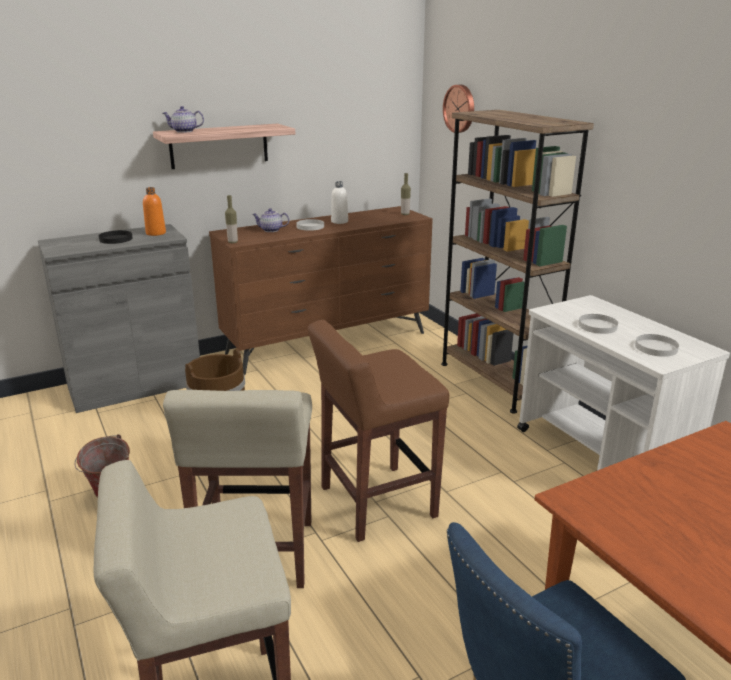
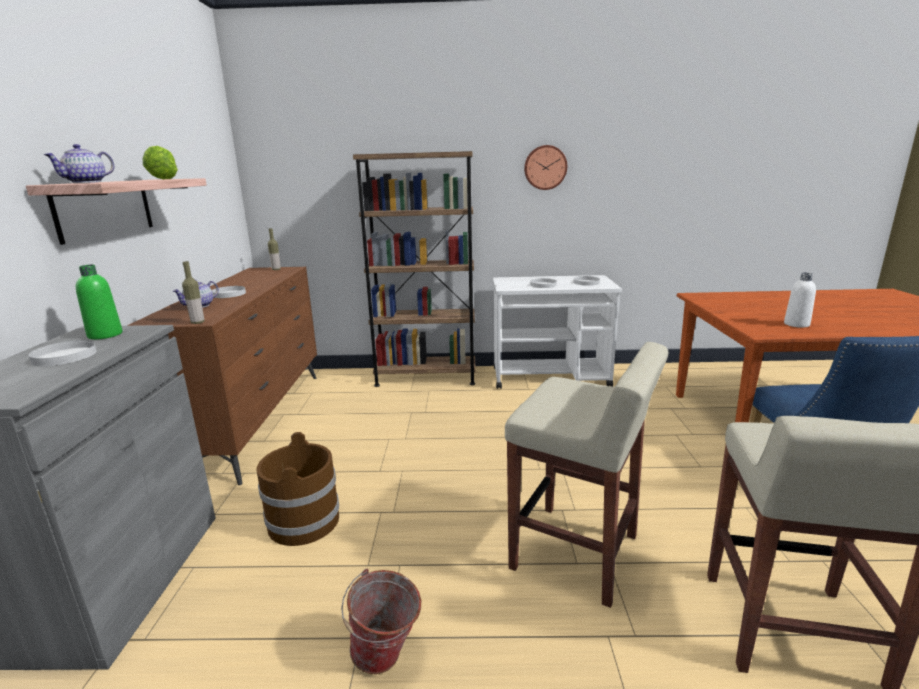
camera: 60 degrees left, 5 degrees down
(116, 239) = (64, 356): black plate -> white plate
(156, 233) = (105, 335): orange bottle -> green bottle
(261, 127) = (163, 179): none -> lettuce
(339, 222) = (241, 285): white bottle -> white bottle (796, 324)
(375, 502) = (540, 469): brown stool -> none
(460, 108) = (303, 162): wall clock -> wall clock (545, 167)

